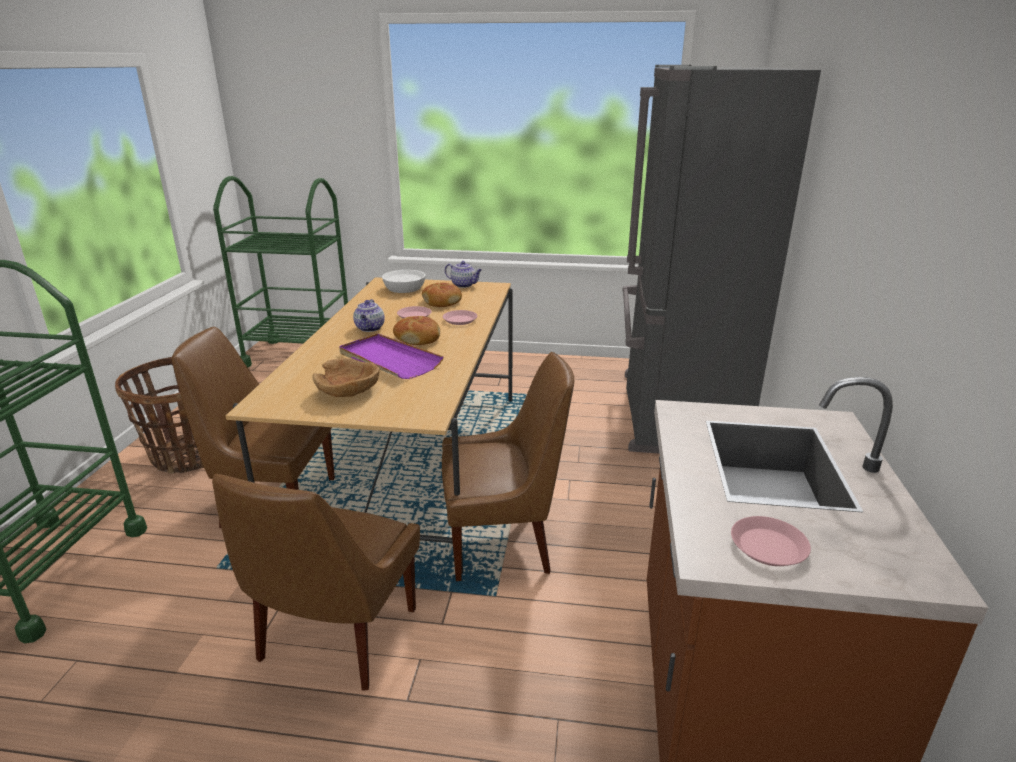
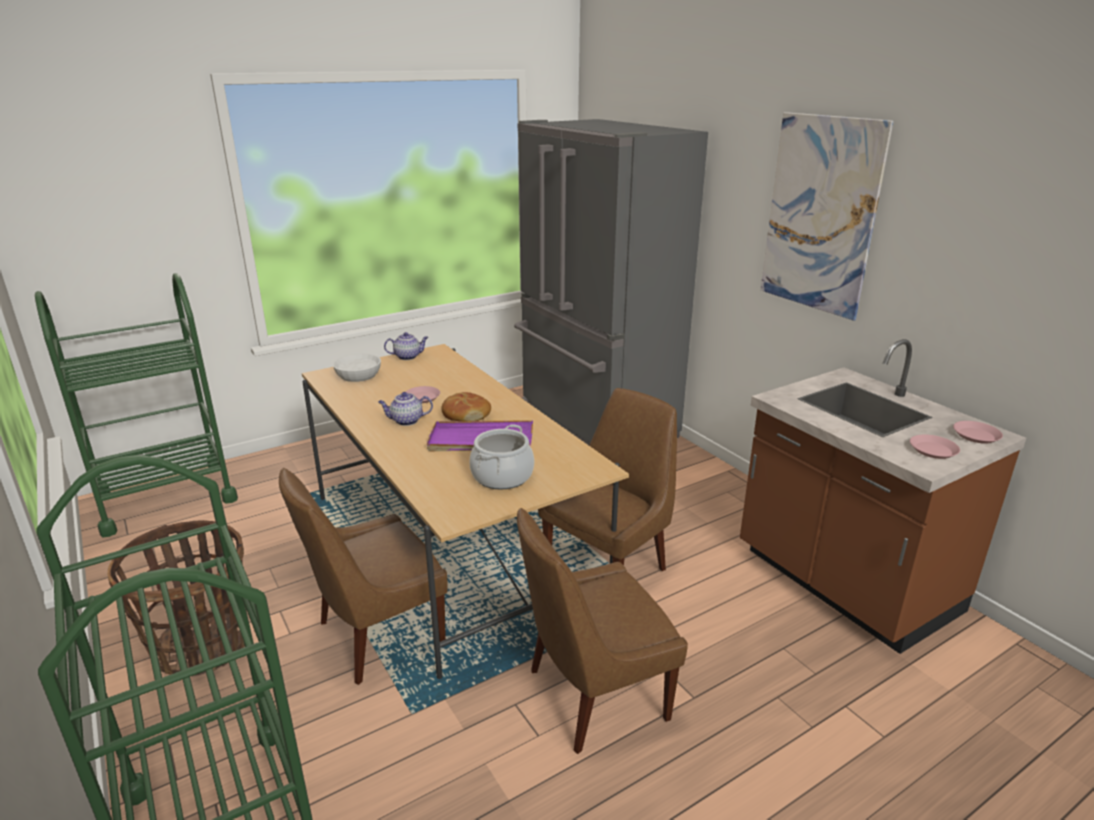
camera: 40 degrees left, 0 degrees up
(335, 638) = (592, 696): brown chair -> brown chair turned 90 degrees clockwise
(348, 391) = (502, 476): brown bowl -> cooking pot
(370, 328) = (406, 421): teapot -> teapot turned 120 degrees clockwise
(442, 301) = (419, 377): bread -> none
(460, 320) = (469, 388): pink plate -> pink plate (976, 435)
(879, 182) = (820, 215): none -> picture

